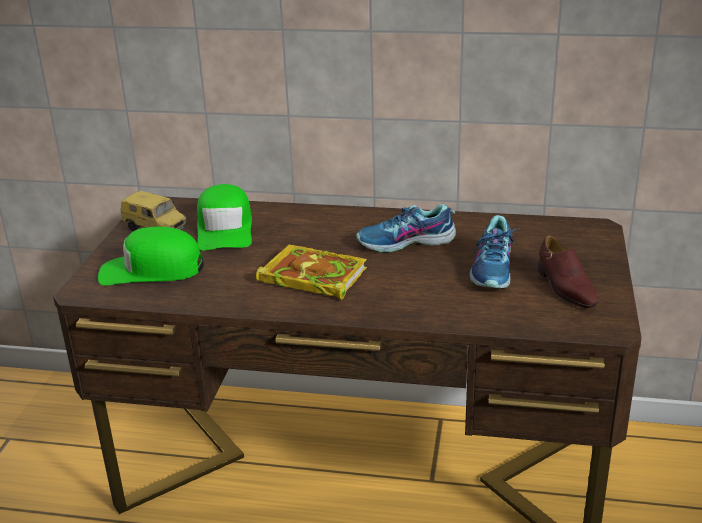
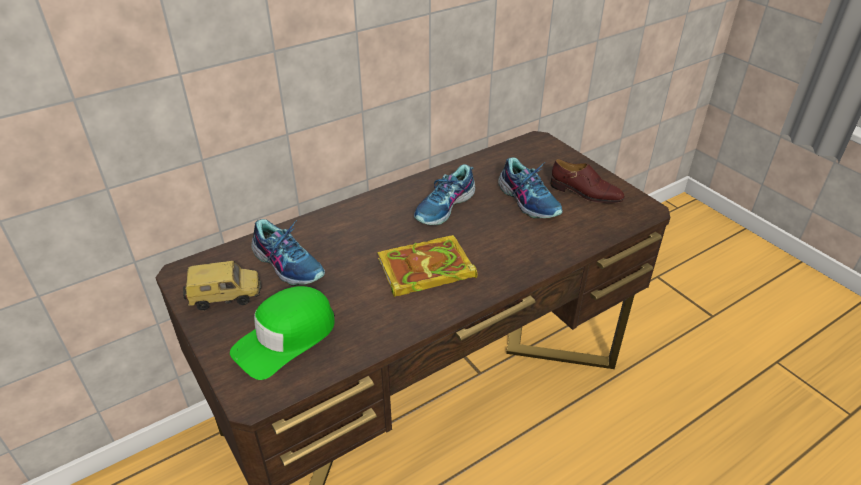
camera: 45 degrees left, 10 degrees up
(225, 229) = (289, 264): green cap -> shoe

